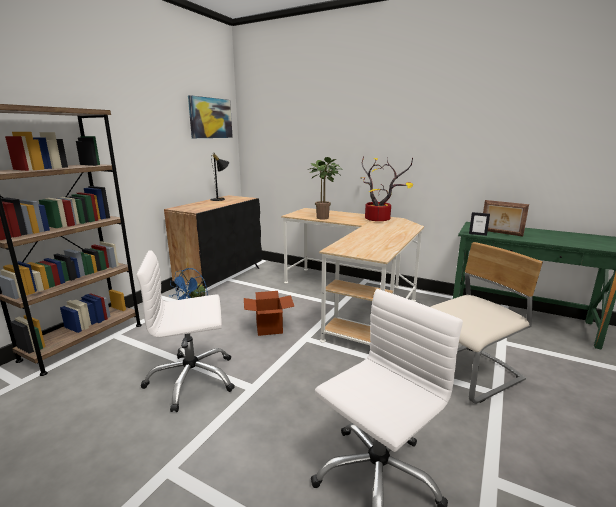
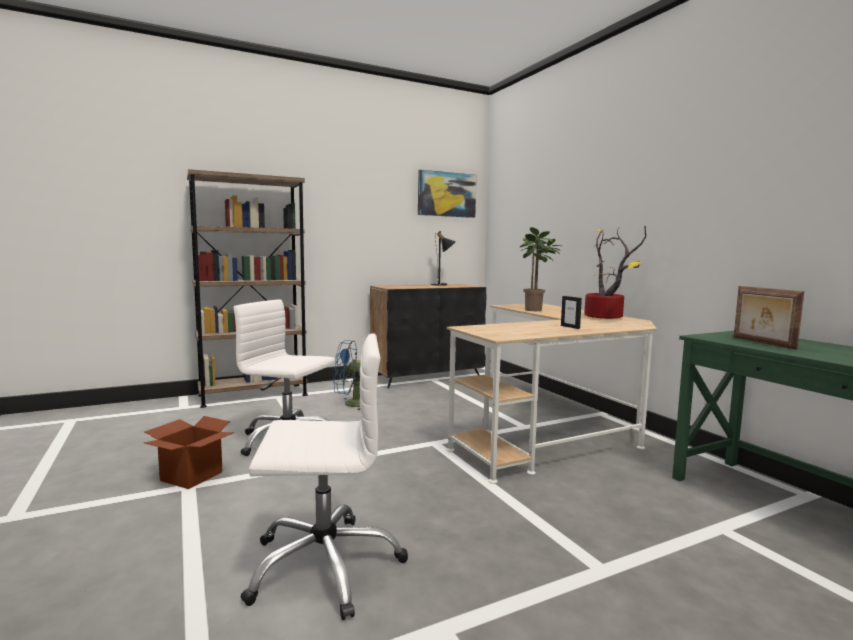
camera: 35 degrees right, 10 degrees down
(269, 328) = (411, 425): cardboard box -> cardboard box (191, 476)
(469, 374) = (594, 538): beige chair -> none
(477, 234) = (711, 339): picture frame -> picture frame (570, 327)

